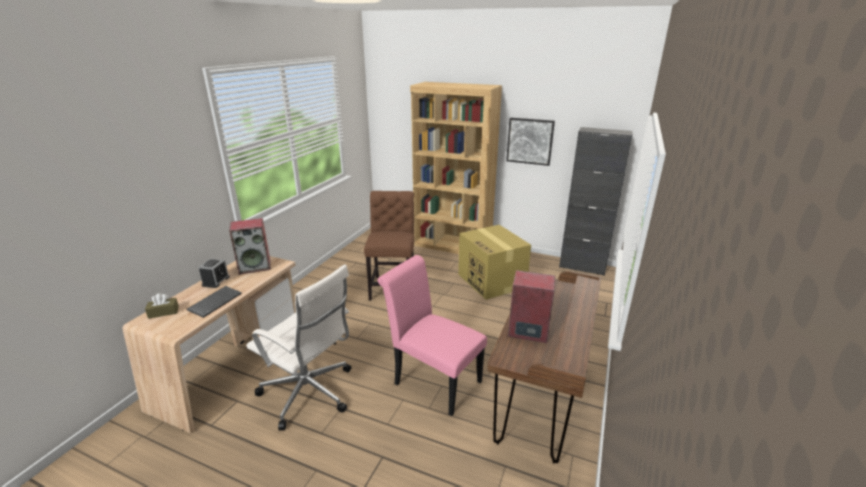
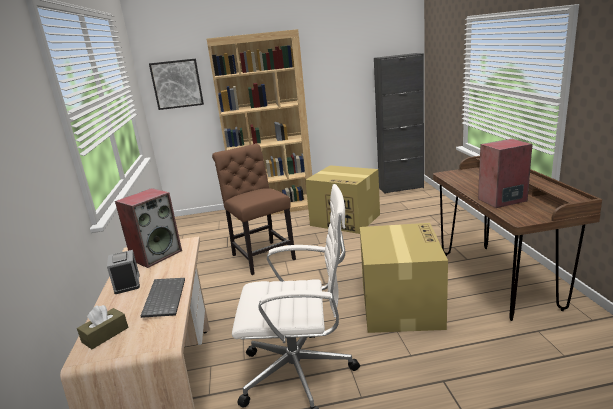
camera: 30 degrees left, 5 degrees down
(433, 380) = (400, 305): pink chair -> cardboard box
(530, 141) = (329, 81): picture -> picture (177, 84)

